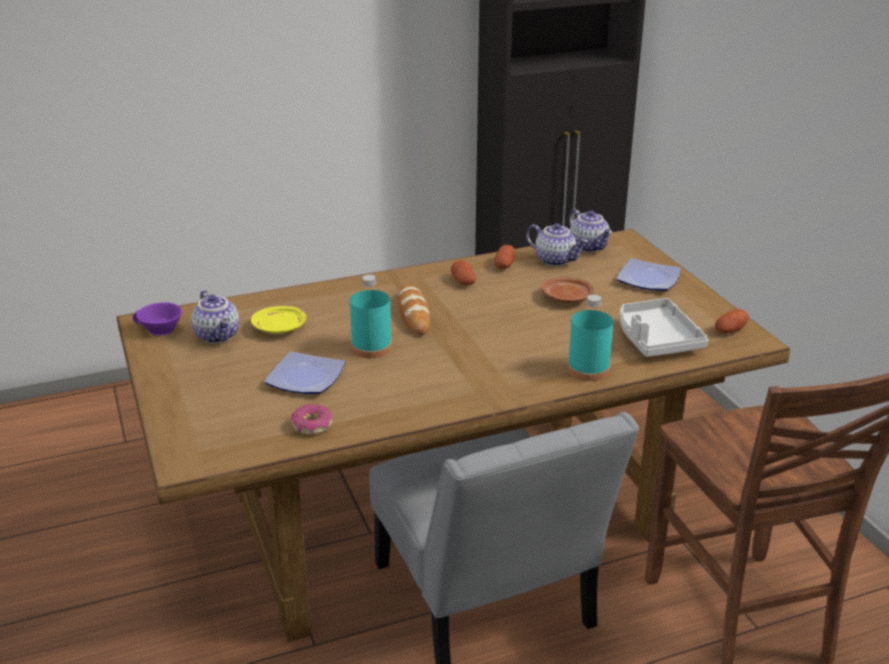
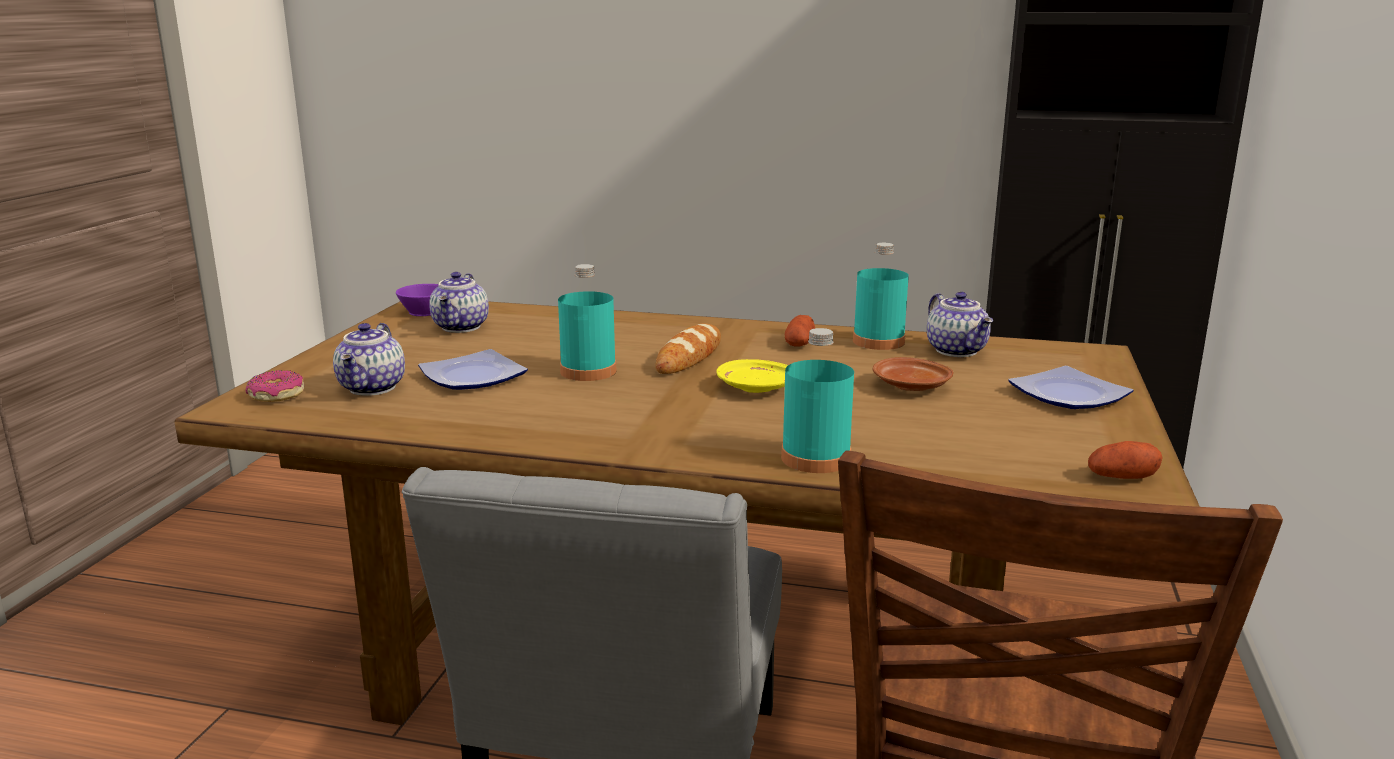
camera: 35 degrees right, 10 degrees down
(280, 328) = (528, 335): yellow plate -> yellow plate (756, 388)
(312, 426) = (399, 415): donut -> donut (276, 396)
(504, 265) = (878, 341): potato -> turquoise bottle
(589, 247) = (1029, 349): teapot -> teapot (373, 388)
(656, 339) = (975, 455): grey tray -> none

